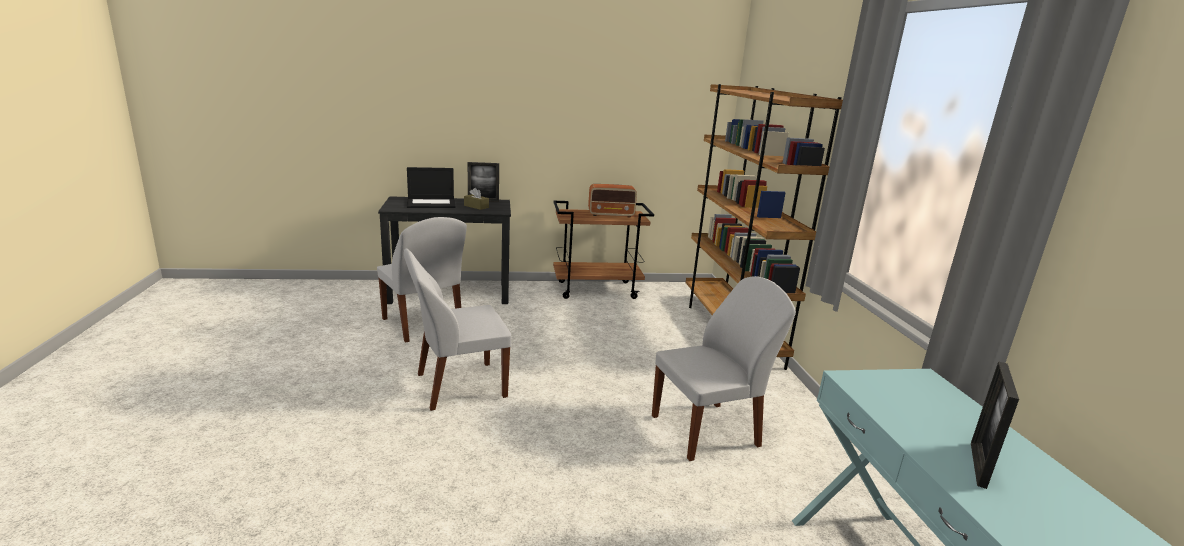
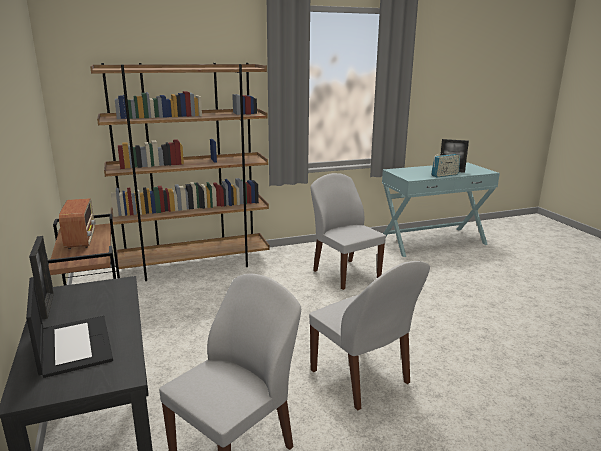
camera: 100 degrees left, 0 degrees up
(476, 206) = (92, 304): brown tissue box -> none
(911, 435) = (445, 175): none -> radio

